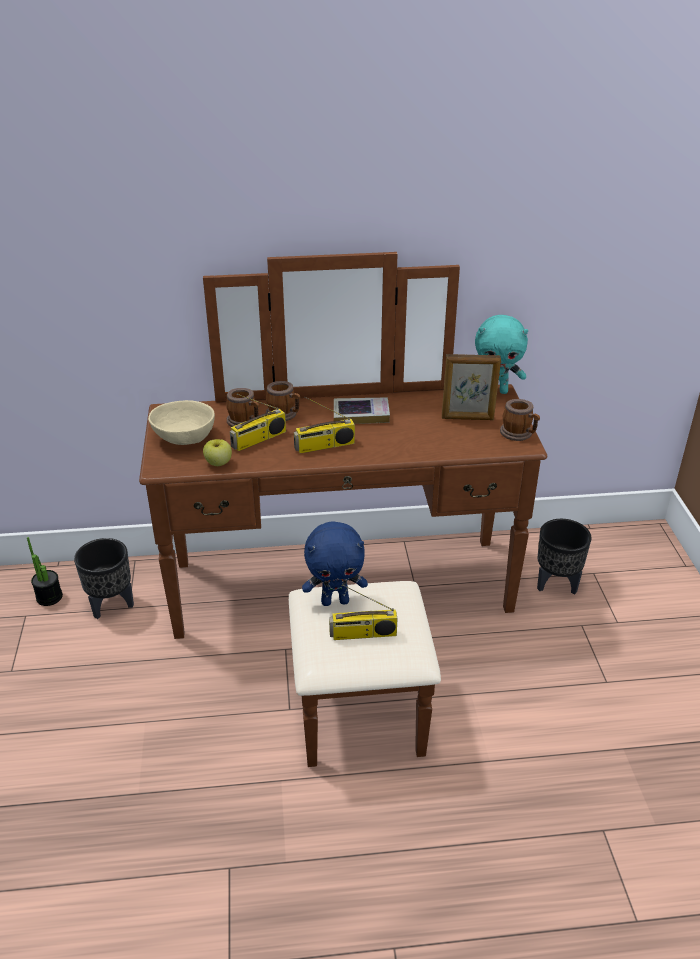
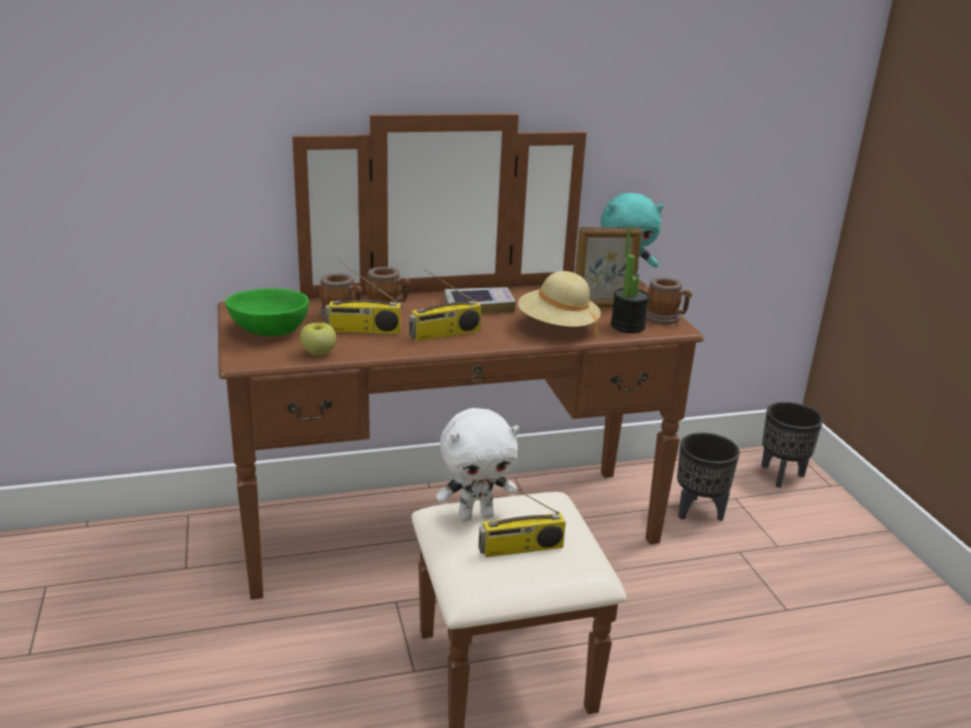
camera: 10 degrees left, 10 degrees down
(49, 597) = (77, 562): potted plant -> potted plant (627, 326)
(111, 604) = (162, 566): black planter -> black planter (780, 475)
(185, 438) = (270, 331): beige bowl -> green bowl
(258, 440) = (363, 330): radio -> radio turned 45 degrees clockwise
(335, 601) = (476, 515): blue plush toy -> white plush toy
(421, 441) = (557, 327): none -> beige hat

